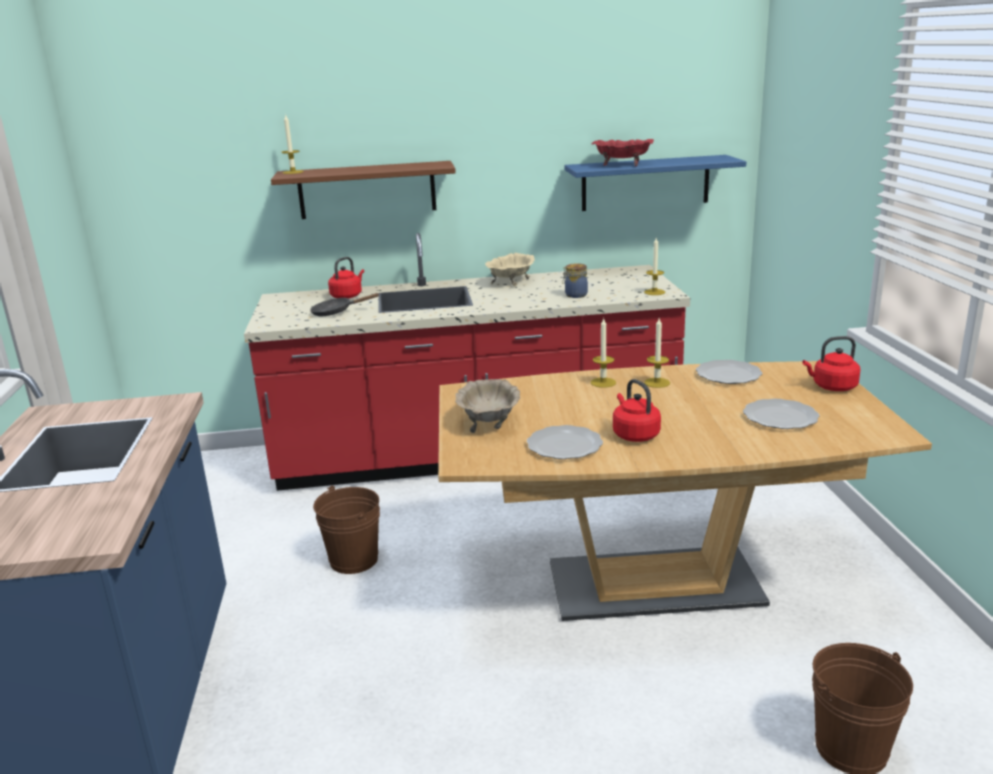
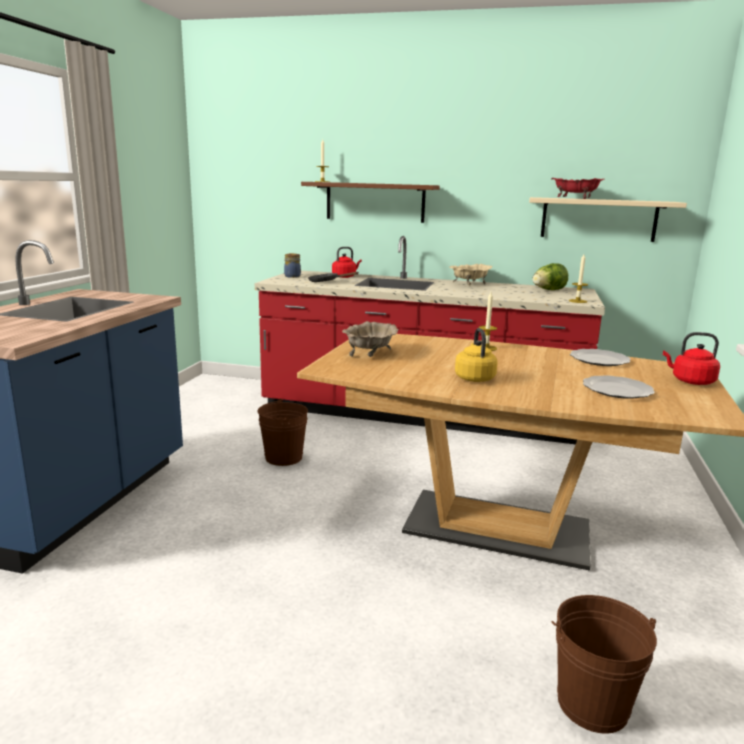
camera: 20 degrees right, 5 degrees down
(563, 446) = (409, 374): plate -> none
(575, 295) = (510, 295): jar -> jar (292, 276)
(606, 277) = (548, 290): none -> lettuce
(634, 434) = (474, 378): red kettle -> yellow kettle
(645, 183) = (598, 219): blue shelf -> beige shelf
(657, 382) = (530, 354): candle -> none

